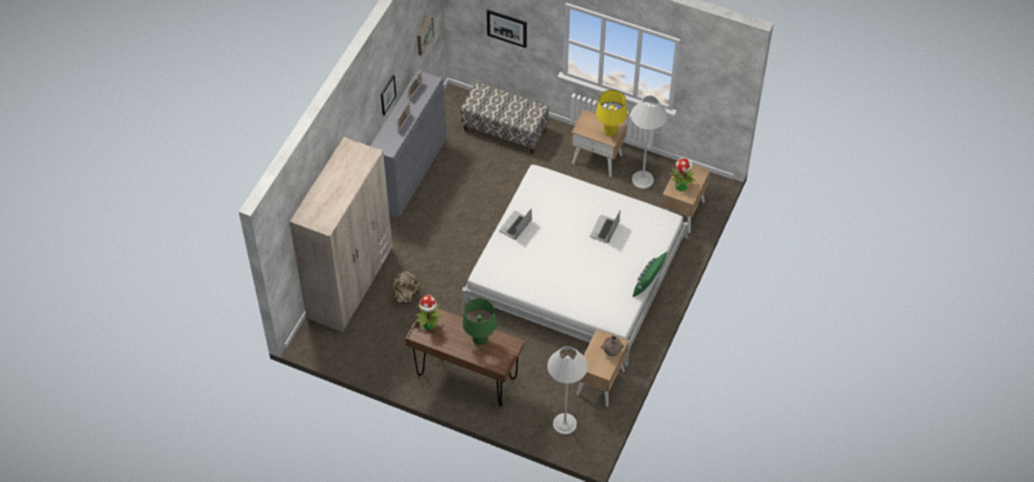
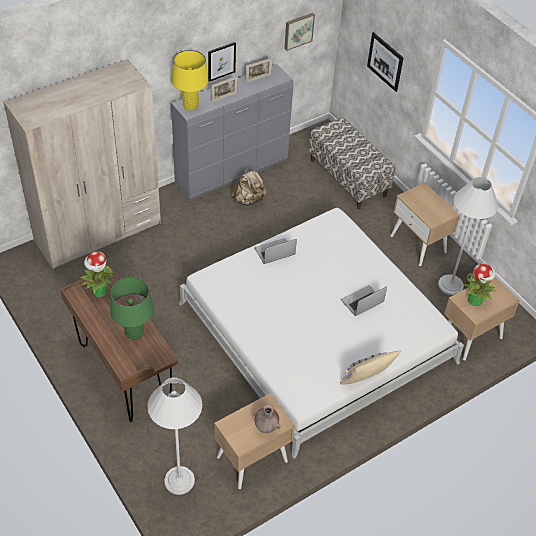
camera: 30 degrees right, 5 degrees down
(405, 296) = (135, 268): beige backpack -> beige backpack (248, 200)
(610, 131) = (437, 213): yellow table lamp -> yellow table lamp (190, 106)
(648, 285) = (366, 381): green pillow -> beige pillow

